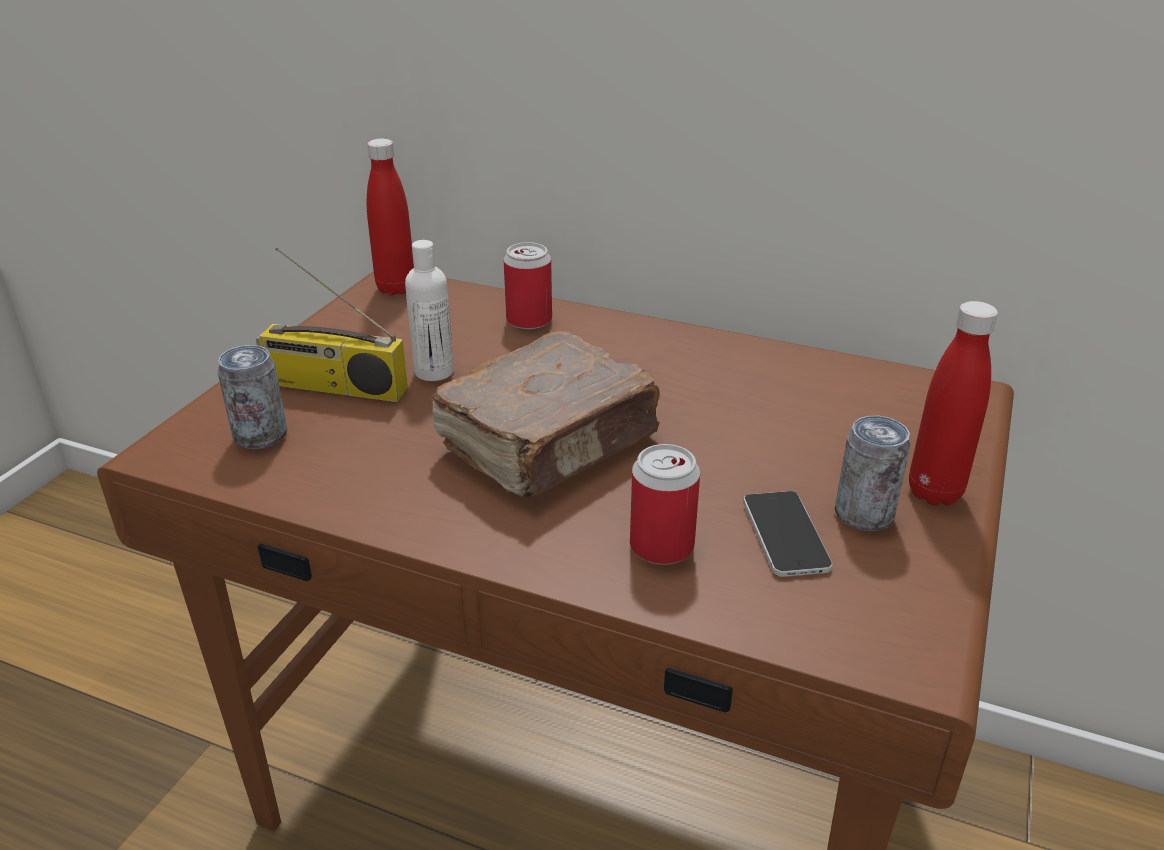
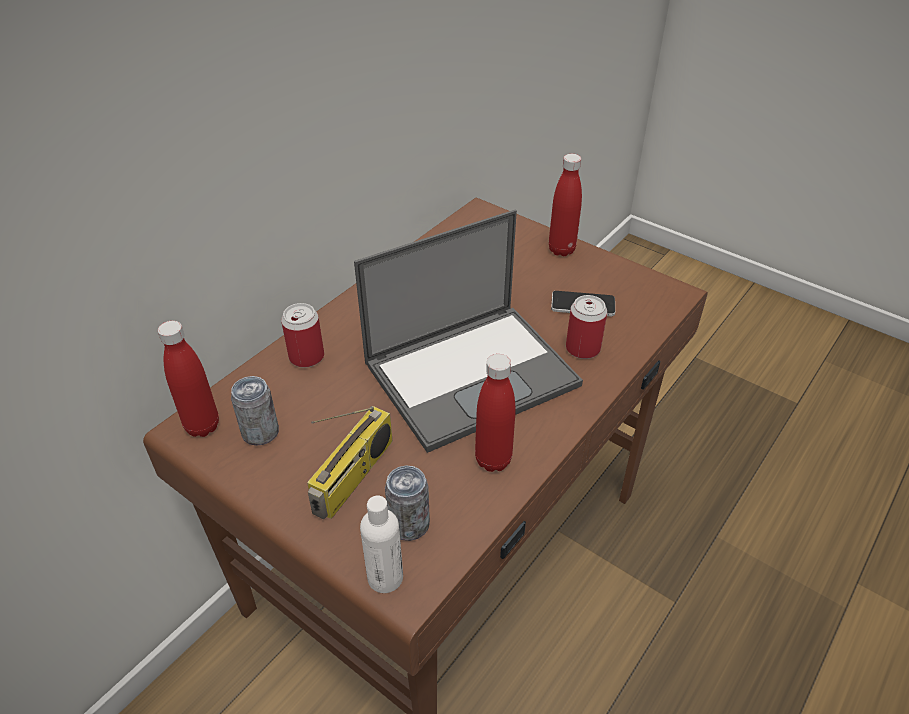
camera: 75 degrees left, 10 degrees up
(378, 485) = (493, 460): none -> red bottle
(434, 372) = (358, 417): white bottle -> white bottle (385, 577)
(551, 443) = (473, 372): brown book -> laptop
(864, 515) = (573, 276): can -> can (260, 433)

